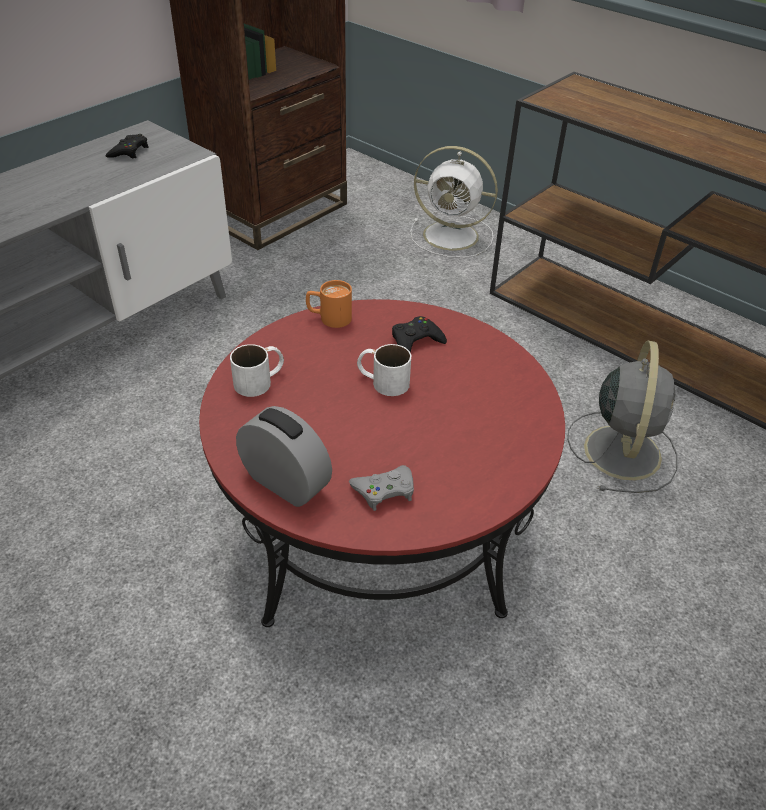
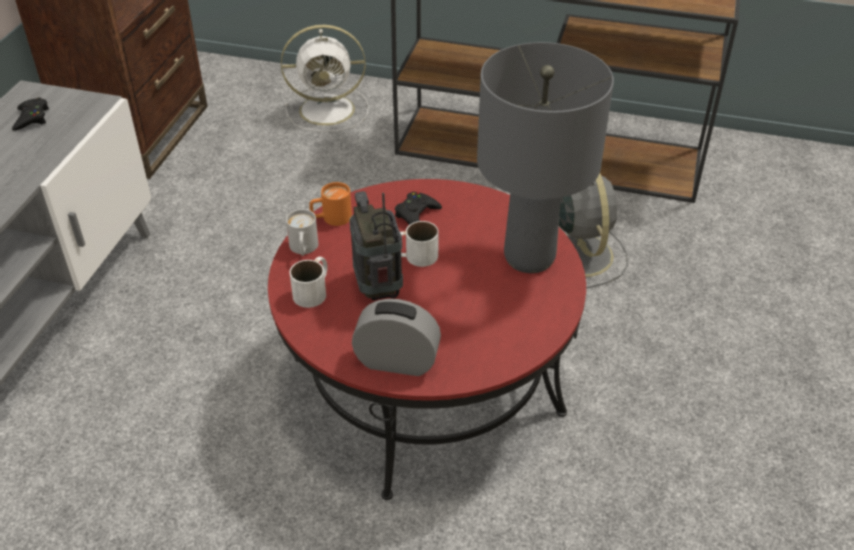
camera: 25 degrees left, 0 degrees up
(281, 338) = (303, 249): none -> white mug
(322, 402) = (378, 289): none -> radio
(384, 490) = (476, 339): grey game controller -> none
(503, 424) = (528, 257): none -> grey table lamp

